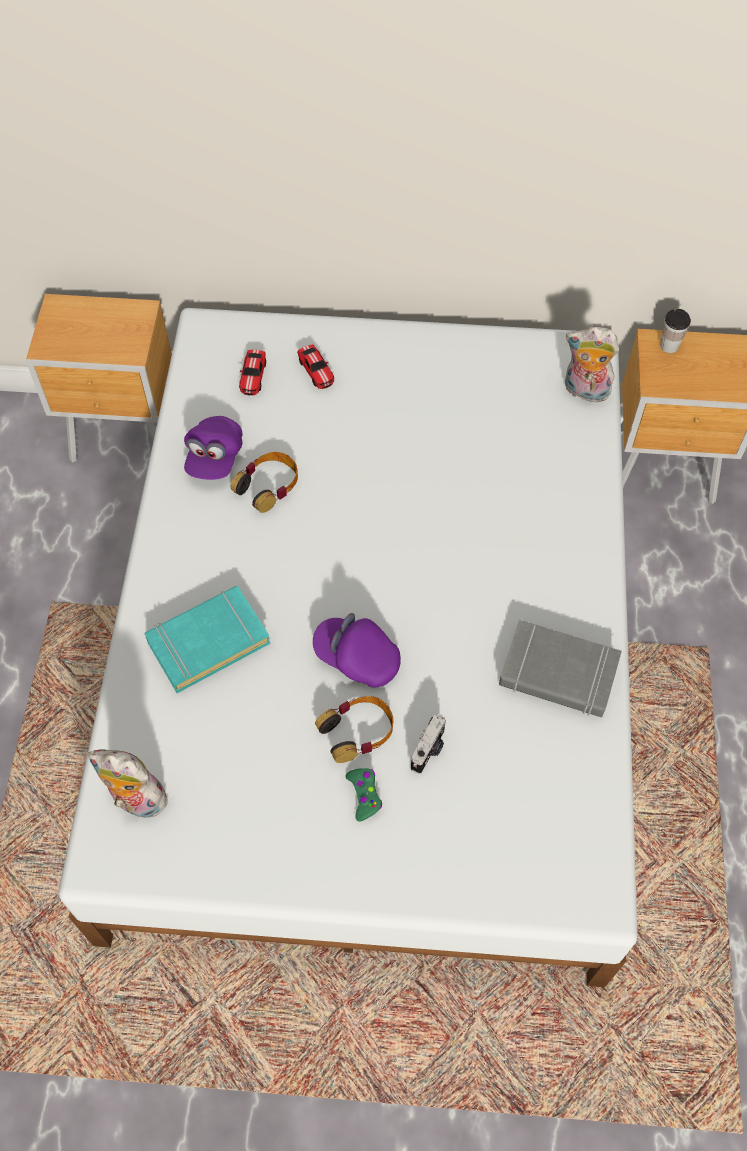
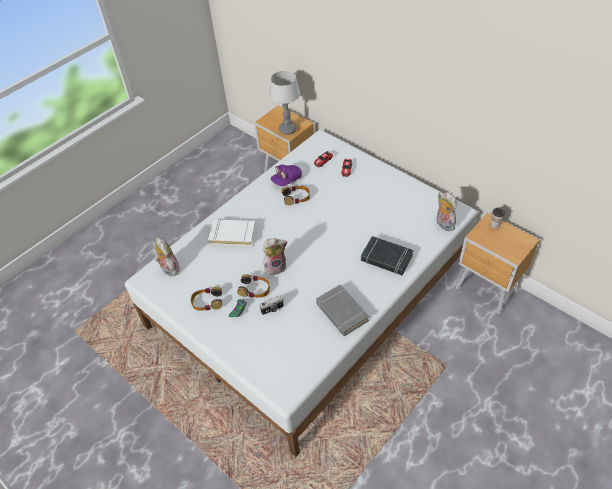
camera: 40 degrees right, 10 degrees down
(118, 341) = (288, 129): none -> table lamp
(208, 642) = (233, 235): turquoise book -> white book
(286, 820) = (207, 302): none -> headphones
(357, 658) = (275, 267): purple cap -> plush toy
(544, 517) = (386, 258): none -> black book

